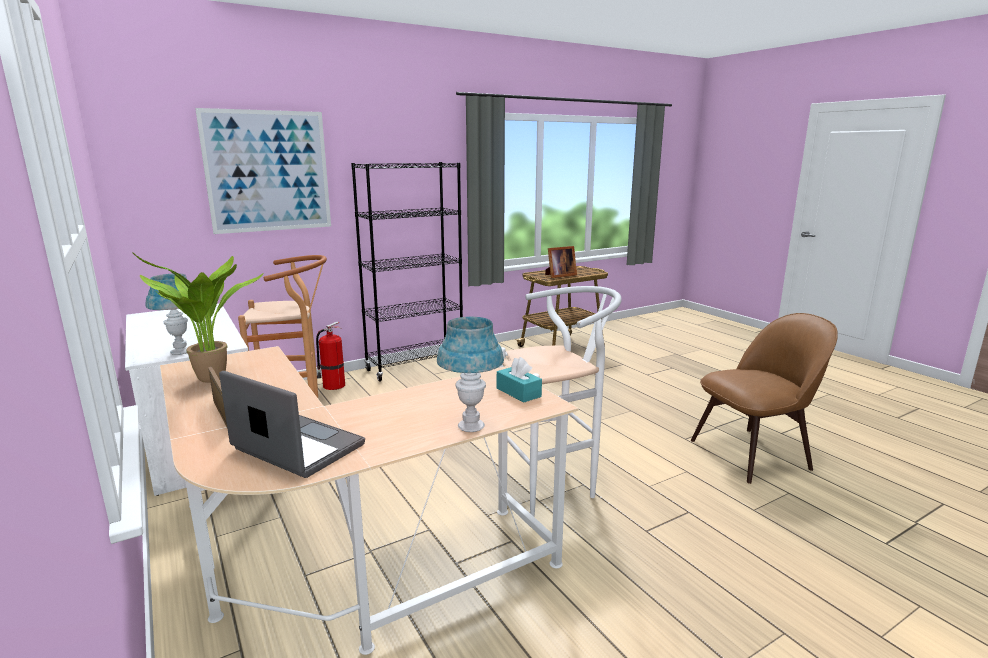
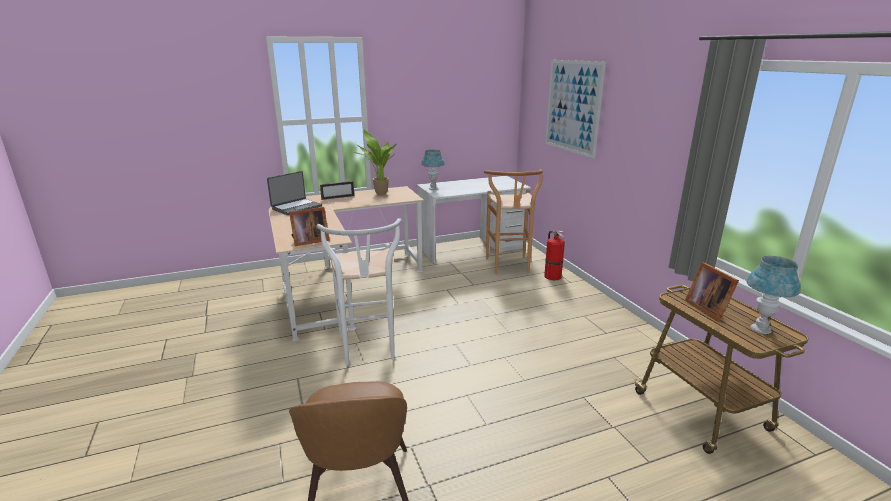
camera: 100 degrees right, 5 degrees up
(415, 367) = (599, 307): black bookcase -> none
(471, 426) = (282, 230): blue table lamp -> blue table lamp (760, 329)
(518, 392) = (309, 241): turquoise tissue box -> picture frame

